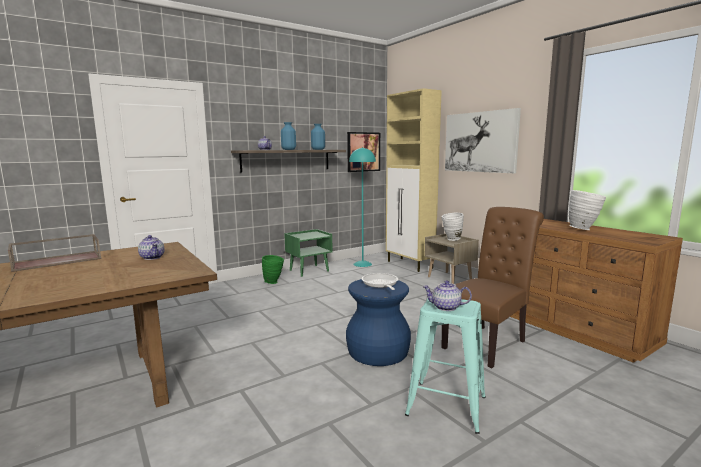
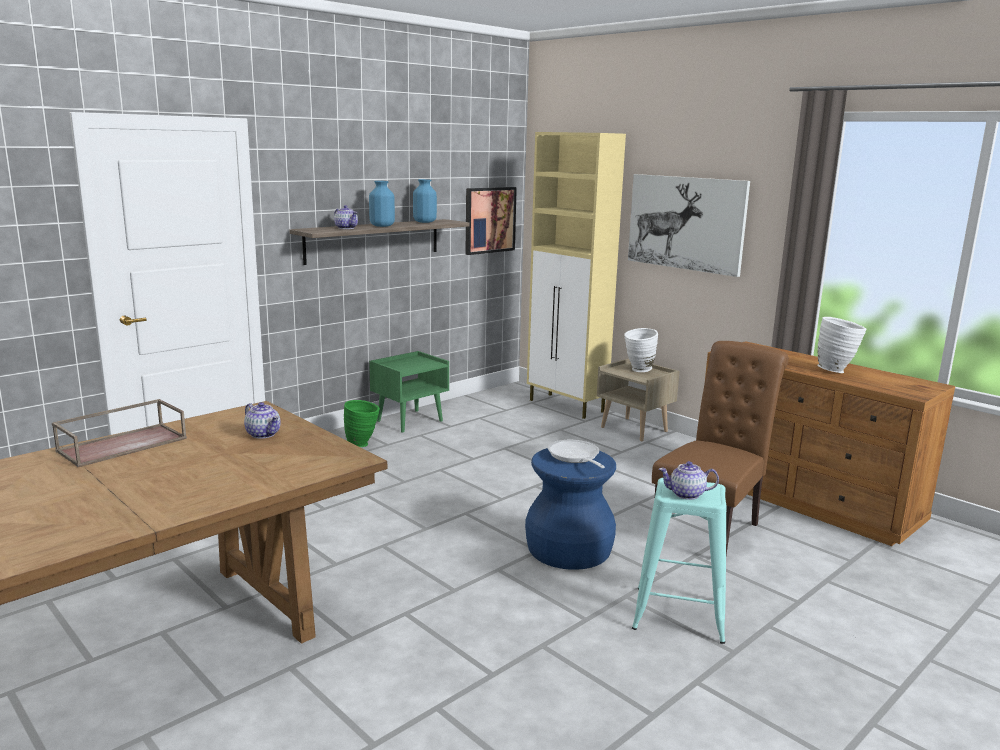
camera: 10 degrees left, 5 degrees up
(362, 264) = (491, 406): turquoise floor lamp -> none

